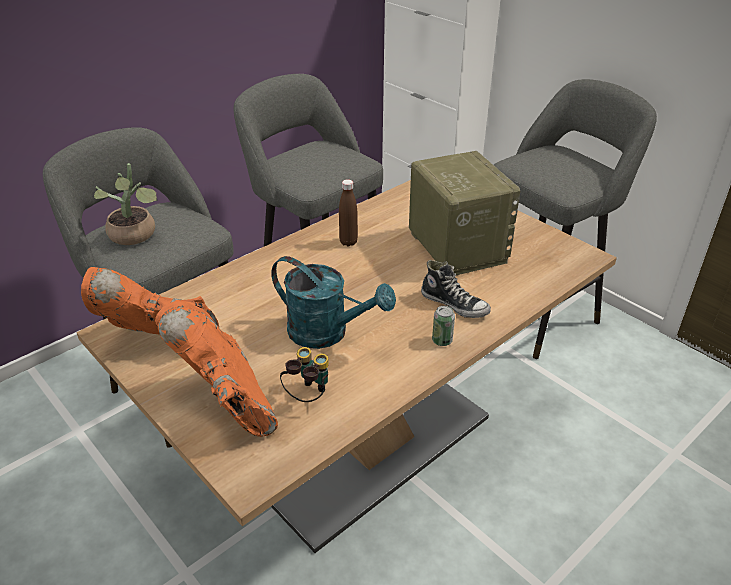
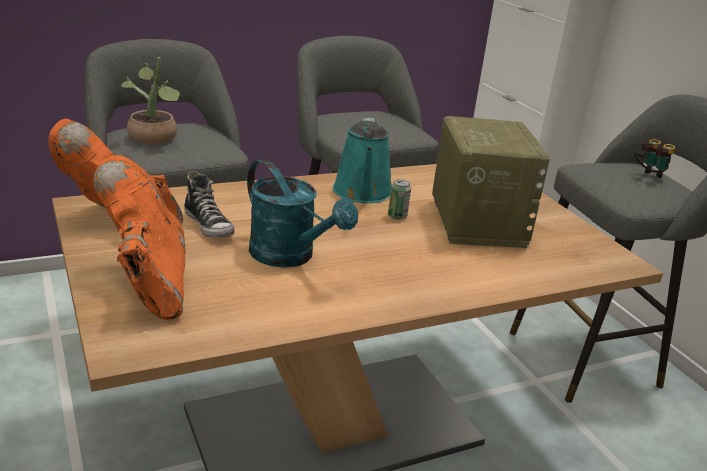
camera: 15 degrees right, 10 degrees down
(307, 396) = (233, 300): binoculars -> binoculars (648, 177)
(348, 242) = (363, 193): brown bottle -> turquoise watering can
(442, 341) = (409, 293): can -> can (397, 216)
(455, 304) = (444, 267): shoe -> shoe (209, 225)

